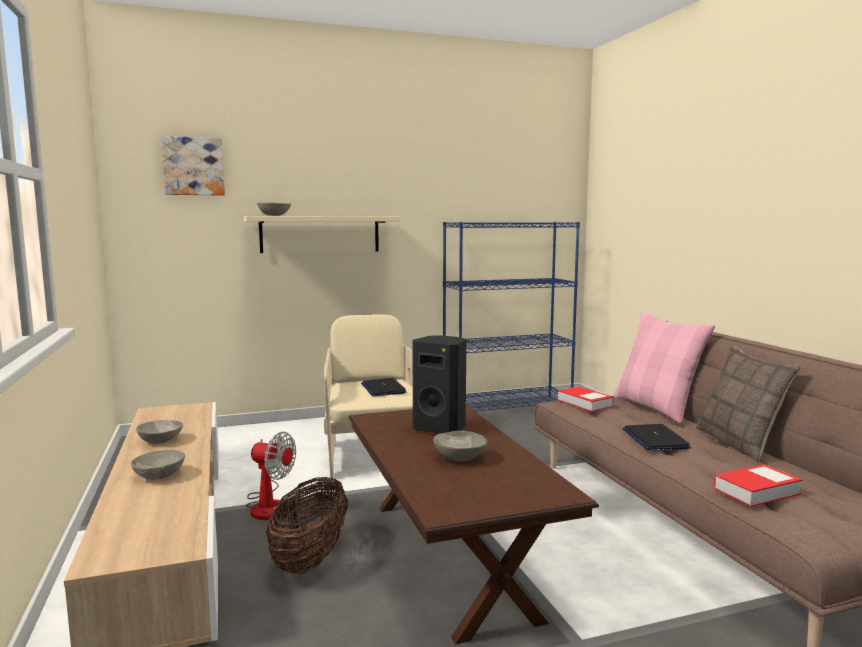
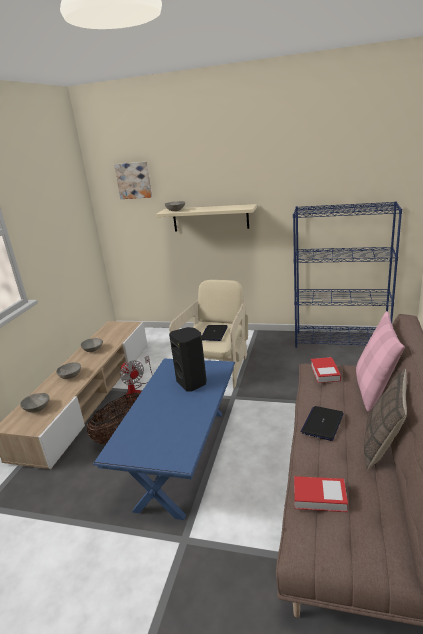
camera: 35 degrees right, 15 degrees up
(450, 556) = (183, 456): brown coffee table -> blue coffee table
(459, 458) = (169, 412): grey bowl -> grey bowl (36, 408)

